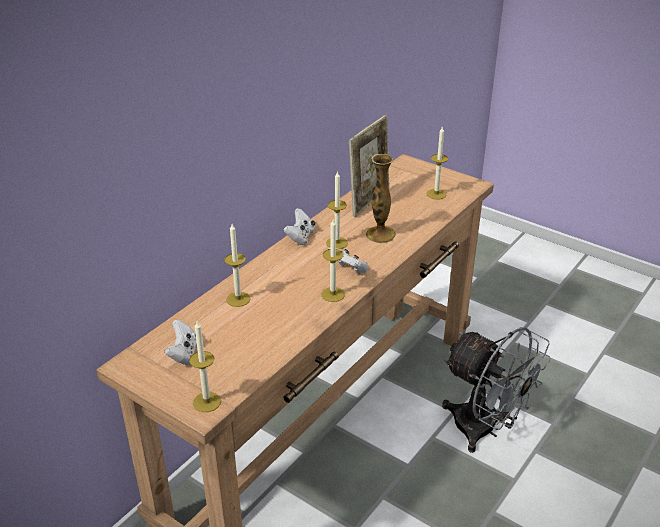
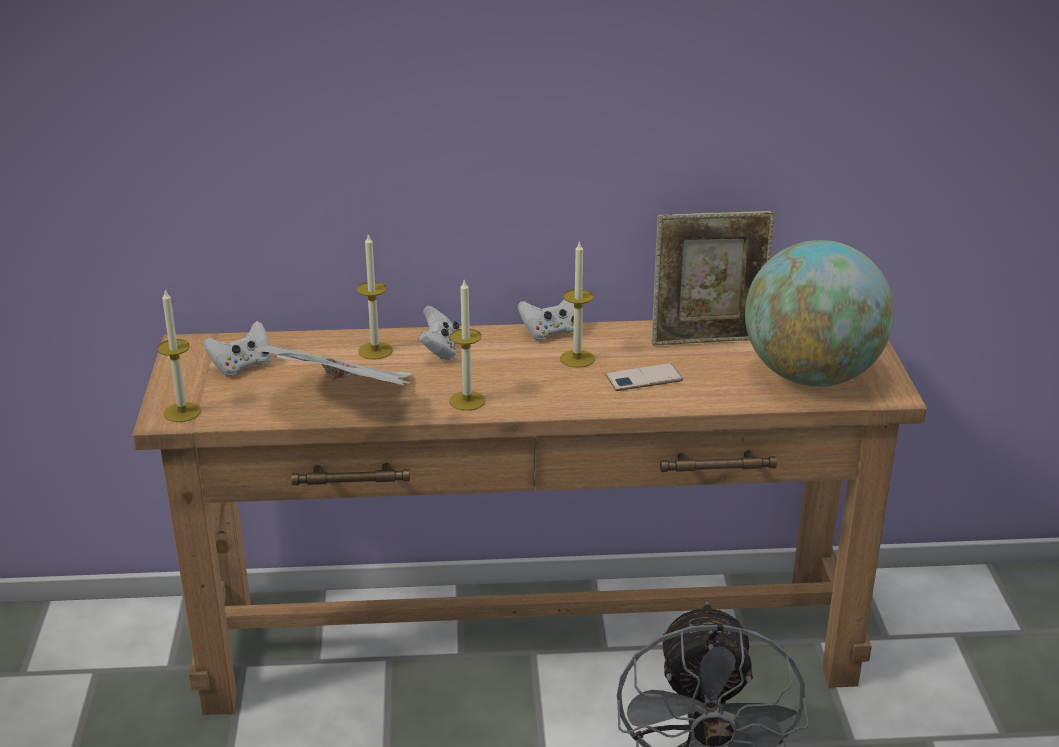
camera: 50 degrees right, 5 degrees down
(278, 334) = (344, 401): none -> newspaper
(349, 270) = (532, 390): white game controller -> white game controller (440, 350)
(380, 234) = (643, 378): vase -> phone
(436, 194) = (812, 376): candle -> globe

